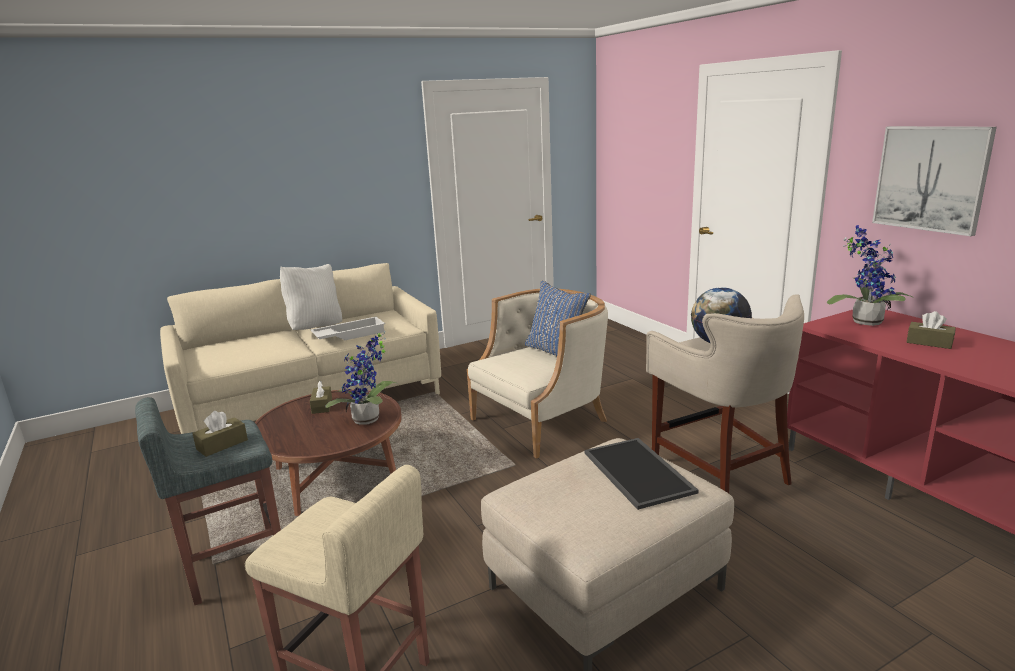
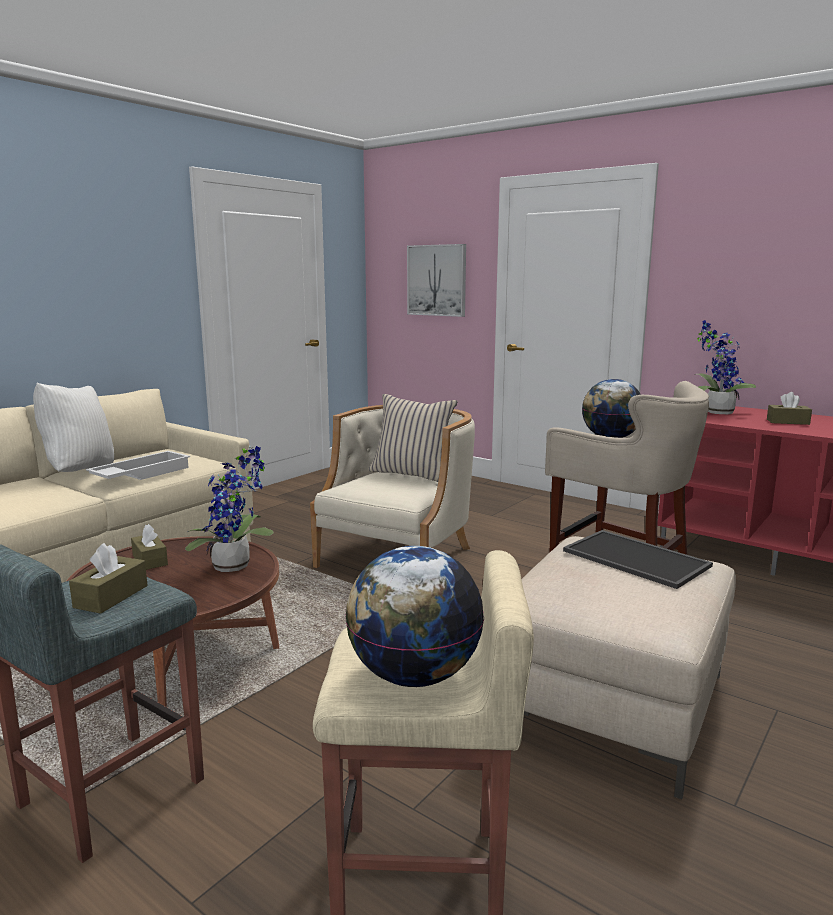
camera: 25 degrees left, 5 degrees down
(319, 545) = (413, 675): none -> globe
(556, 352) = (411, 474): blue pillow -> beige pillow
(931, 178) = (755, 278): picture -> picture (437, 280)

